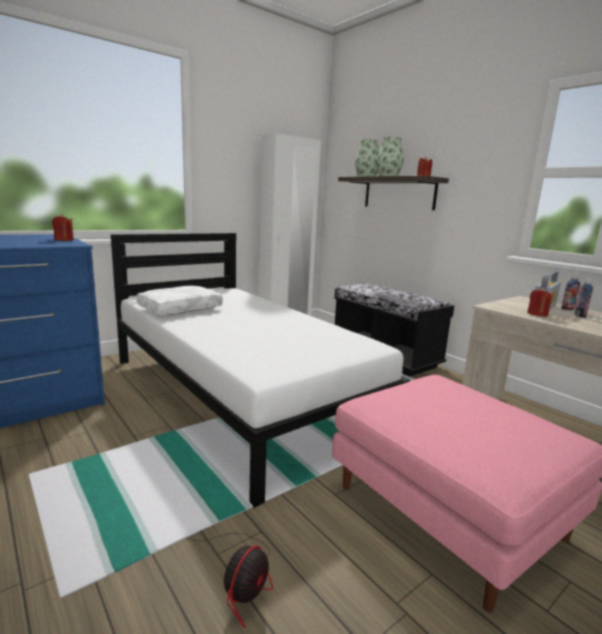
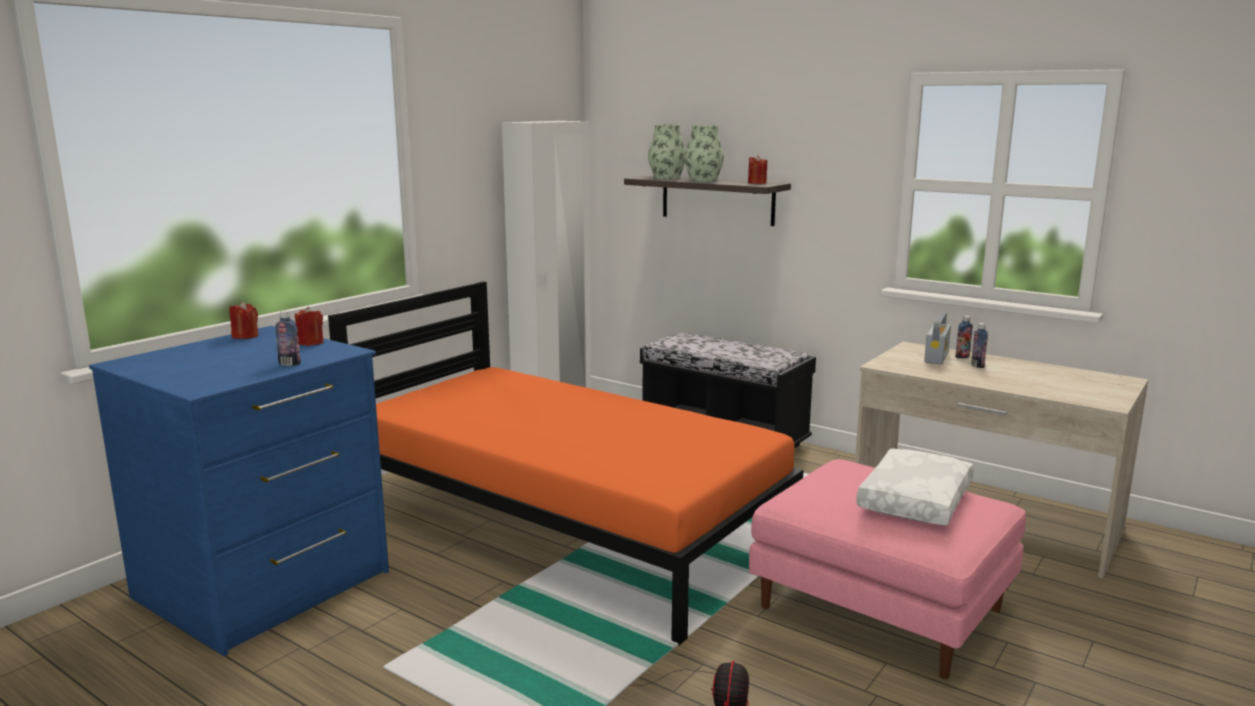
camera: 15 degrees left, 0 degrees up
(21, 245) = (289, 364): none -> bottle
(180, 308) = (462, 416): white pillow -> white pillow (913, 499)
(240, 394) = (564, 525): white bed -> orange bed
(537, 314) = (933, 370): red candle -> red candle (245, 336)

